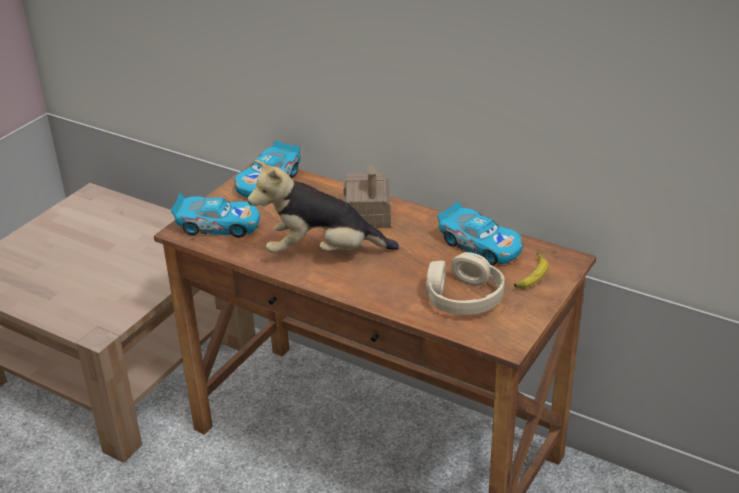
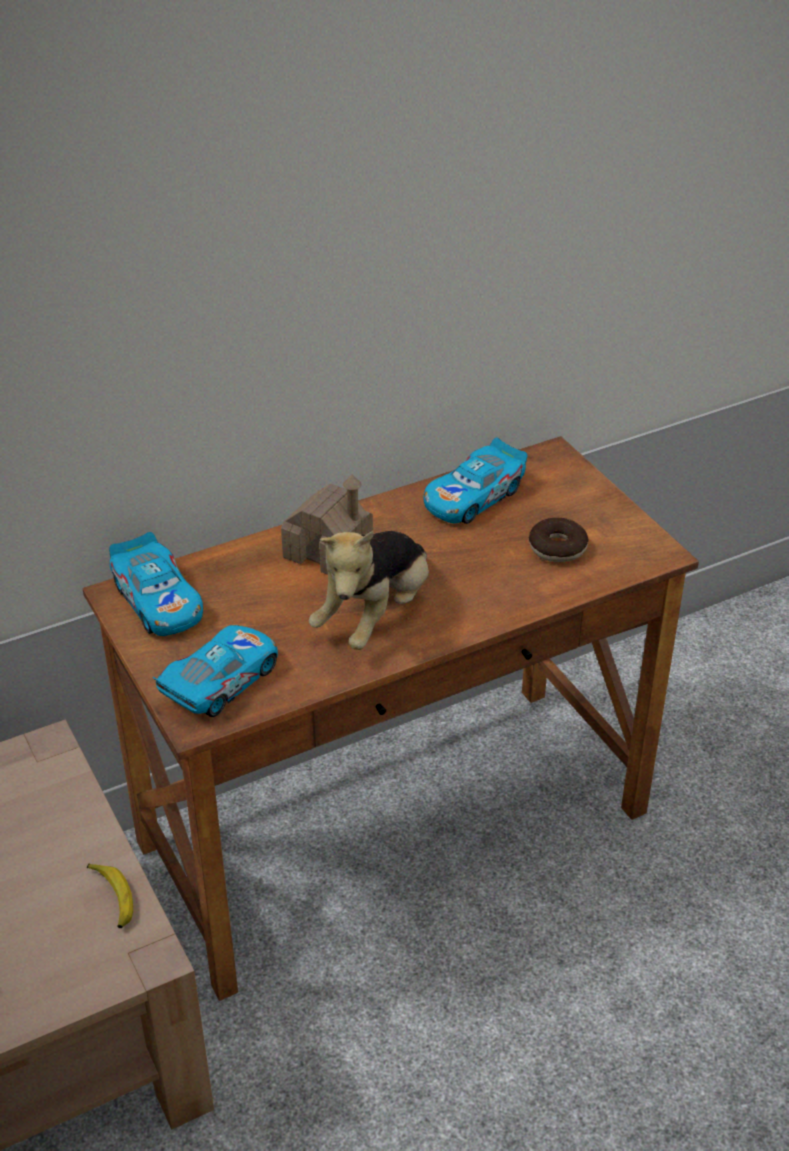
camera: 60 degrees left, 5 degrees up
(463, 297) = (557, 548): beige headphones -> donut
(480, 245) = (473, 497): toy car -> toy car turned 150 degrees clockwise
(531, 275) = (559, 489): banana -> banana (112, 898)

